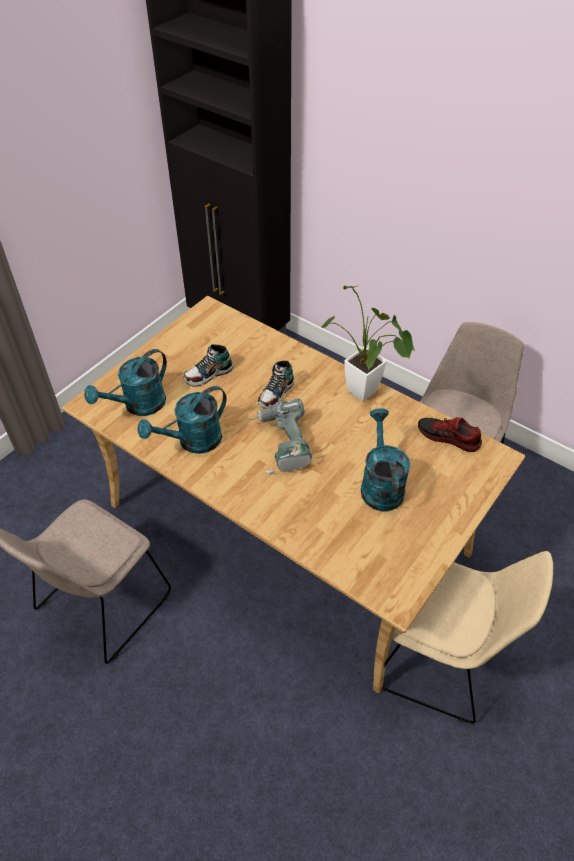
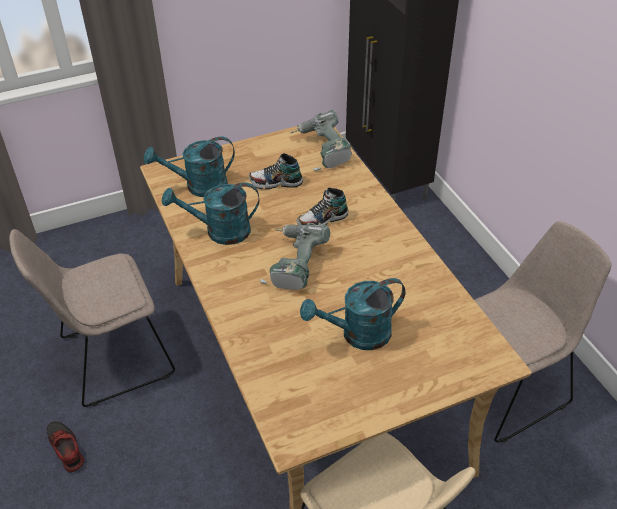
camera: 30 degrees right, 5 degrees down
(227, 329) = (322, 151): none -> power drill
(366, 395) = (407, 253): potted plant -> none
(380, 484) = (357, 335): turquoise watering can -> turquoise watering can turned 135 degrees counterclockwise
(448, 438) = (459, 322): shoe -> shoe (65, 449)

